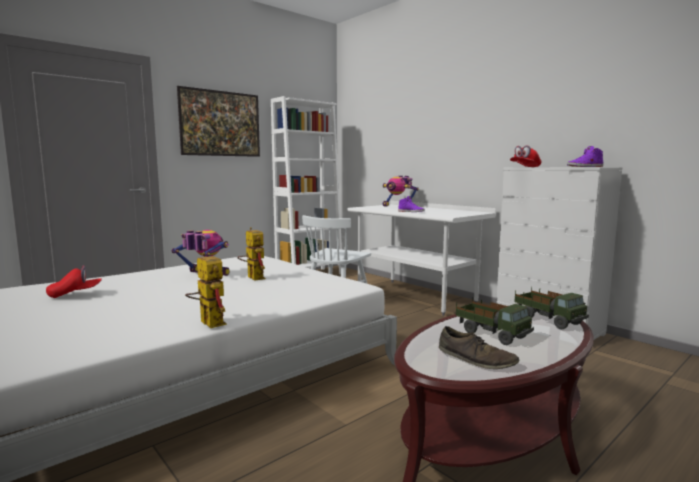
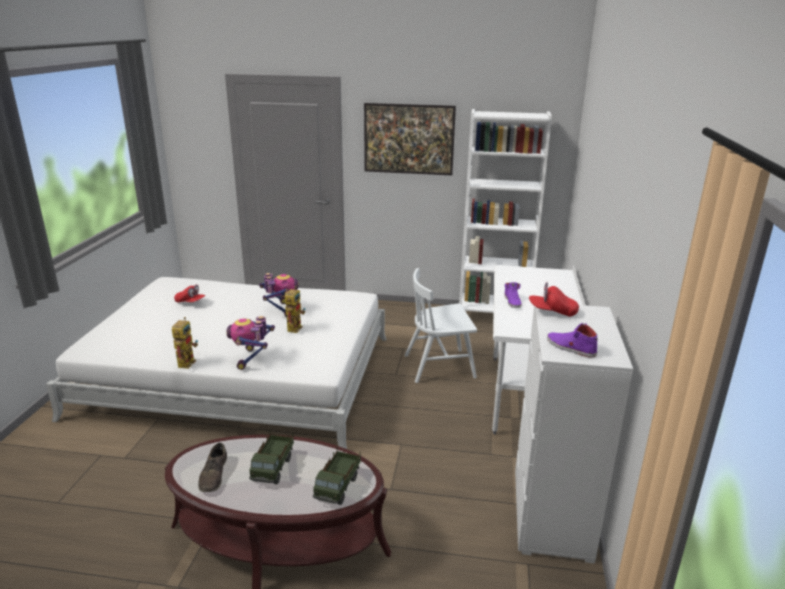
camera: 50 degrees right, 15 degrees up
(398, 206) = (551, 281): toy robot -> toy robot (252, 359)

